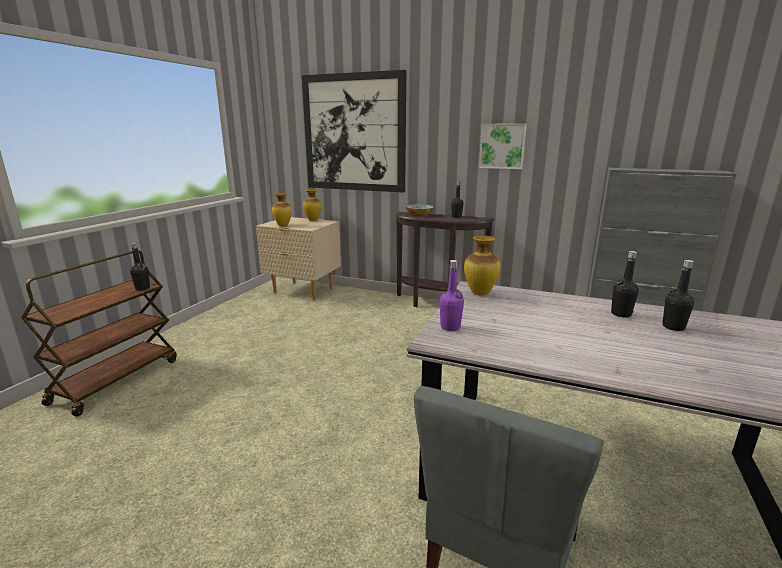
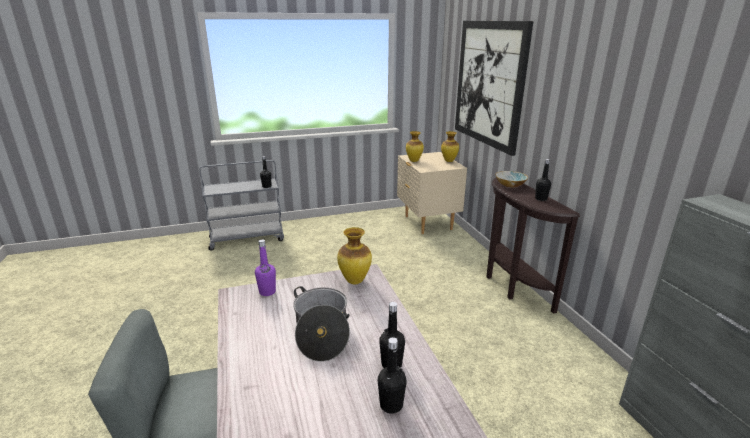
camera: 50 degrees right, 5 degrees up
(117, 380) = (247, 239): brown cart -> grey cart
(502, 146) = (602, 127): picture -> none
(553, 324) = (321, 333): none -> cooking pot

